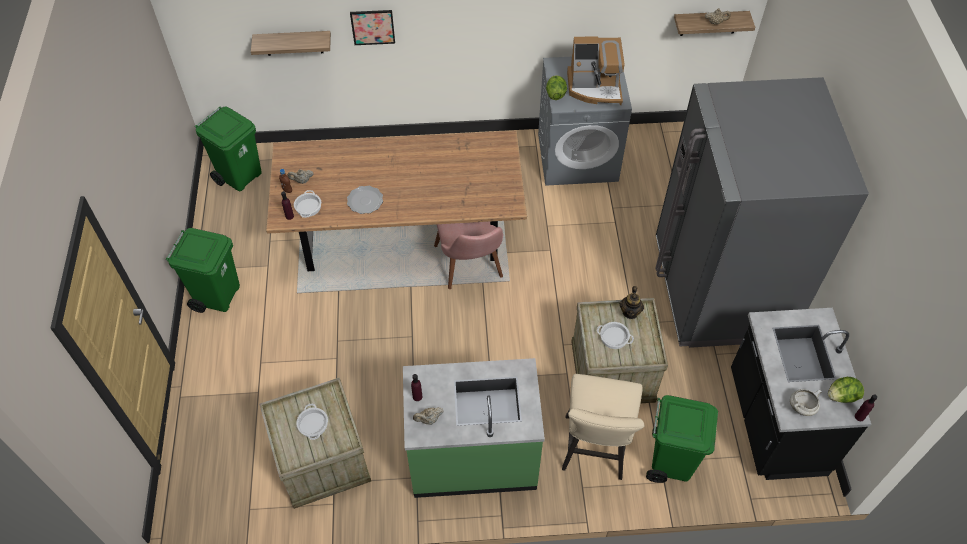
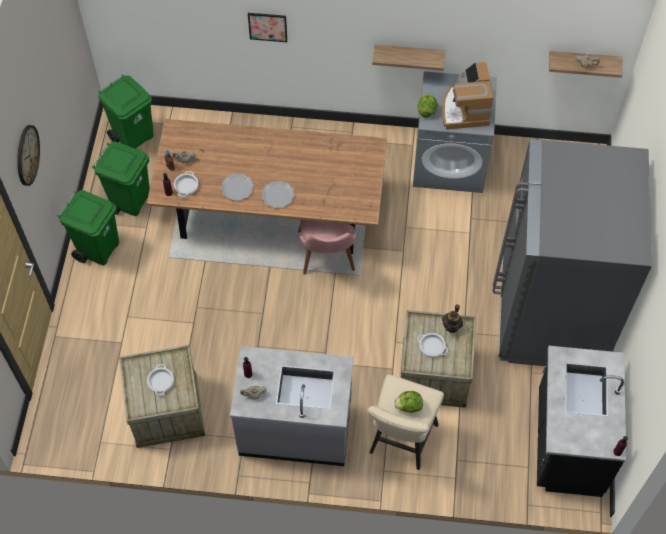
camera: 10 degrees right, 5 degrees up
(118, 180) = (27, 155): none -> wall clock
(293, 43) = (195, 30): shelf -> shelf (409, 55)
(411, 202) = (277, 195): none -> plate
(473, 456) = (295, 428): green counter -> grey counter
(595, 88) = (465, 109): coffee machine -> coffee machine turned 75 degrees clockwise
(670, 460) = (465, 460): green trash can -> green trash can (130, 200)
(802, 407) = (570, 435): white cooking pot -> none
(841, 396) = (607, 432): lettuce -> lettuce (408, 406)

